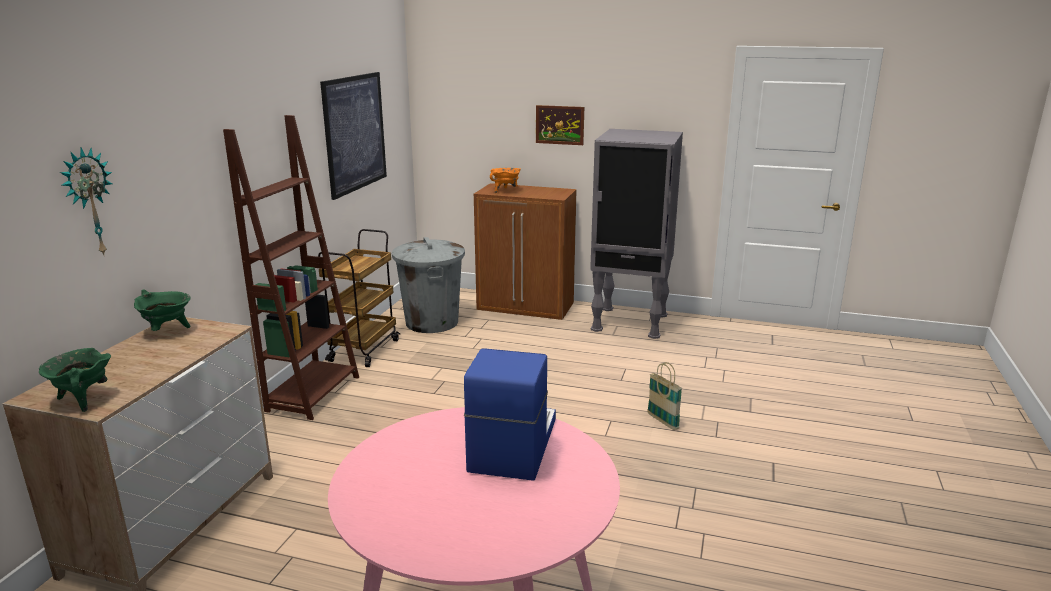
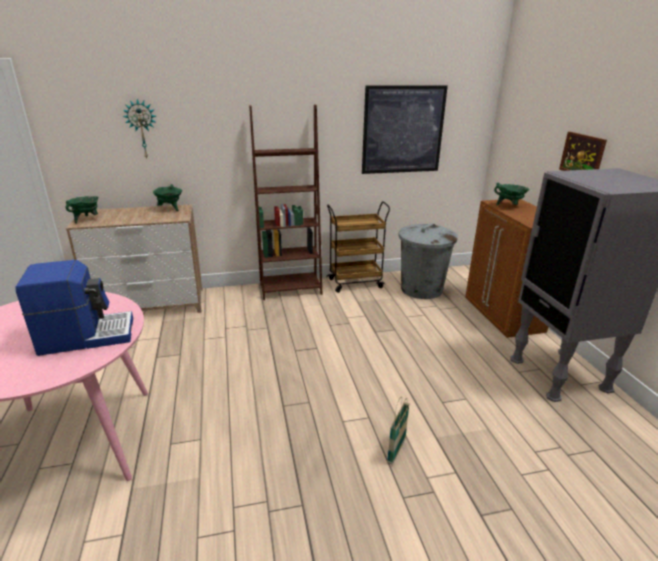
camera: 60 degrees right, 5 degrees up
(505, 191) = (509, 206): orange cooking pot -> green cooking pot

